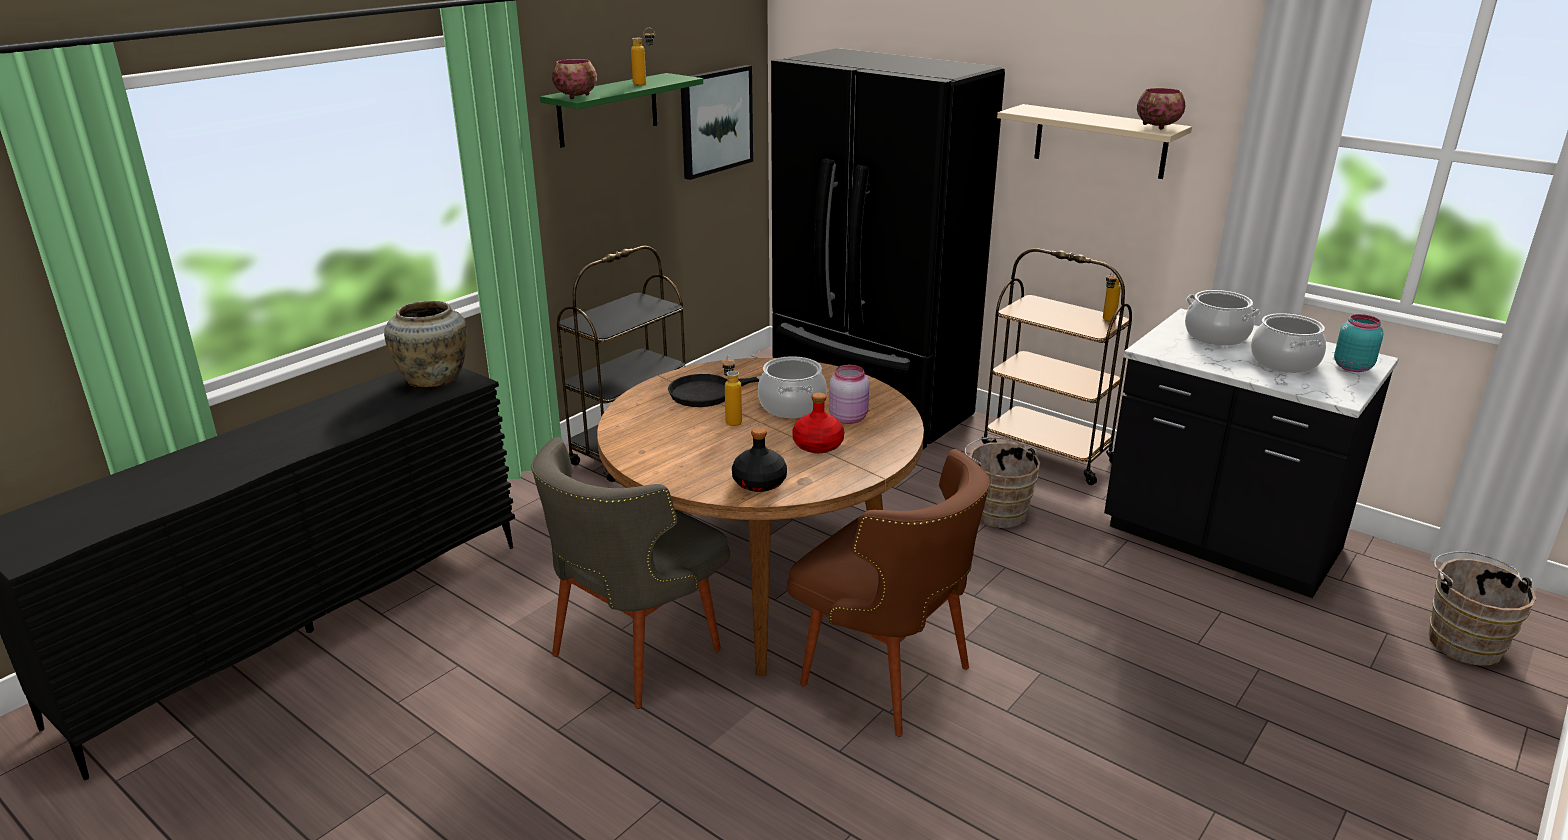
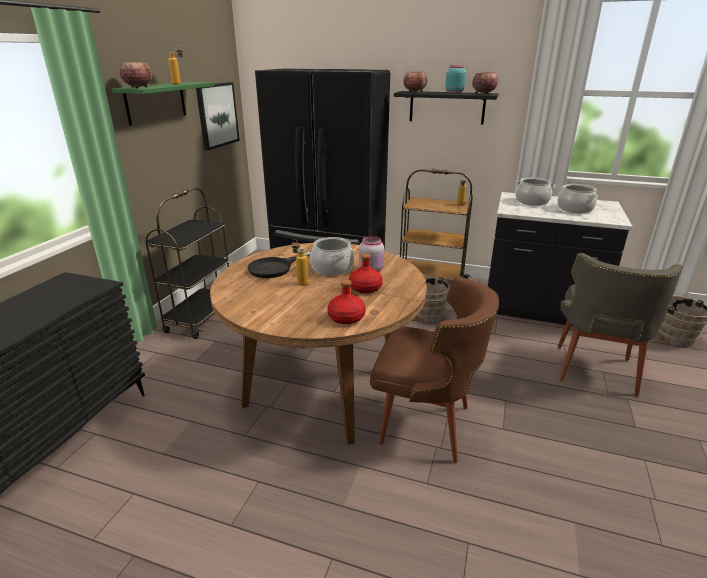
camera: 20 degrees left, 0 degrees up
(434, 379) = (70, 287): beige vase -> none
(638, 652) = (263, 449): grey chair -> grey chair (595, 369)
(759, 483) = (346, 318): black bottle -> red bottle
(1040, 111) = (415, 92): none -> bowl
(1100, 141) = (447, 107): beige shelf -> black shelf
(1351, 366) = (605, 207): turquoise jar -> turquoise jar (453, 93)

